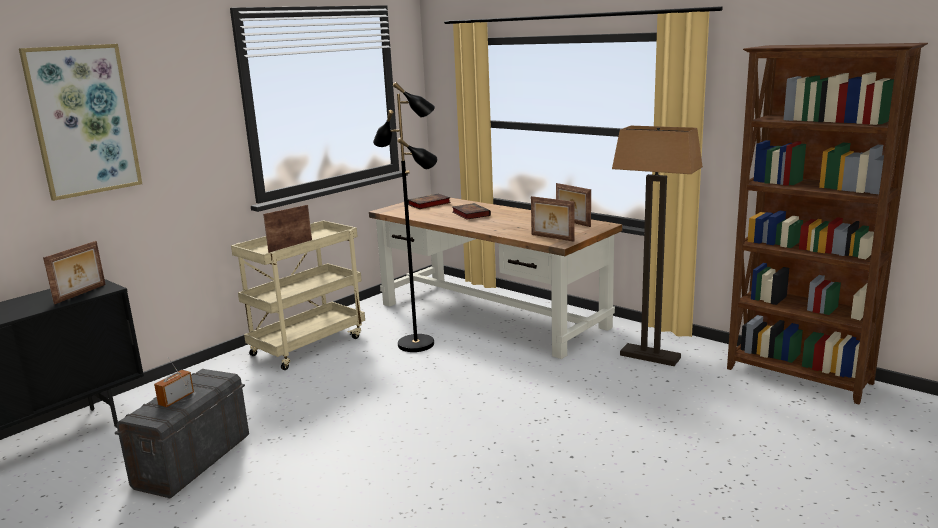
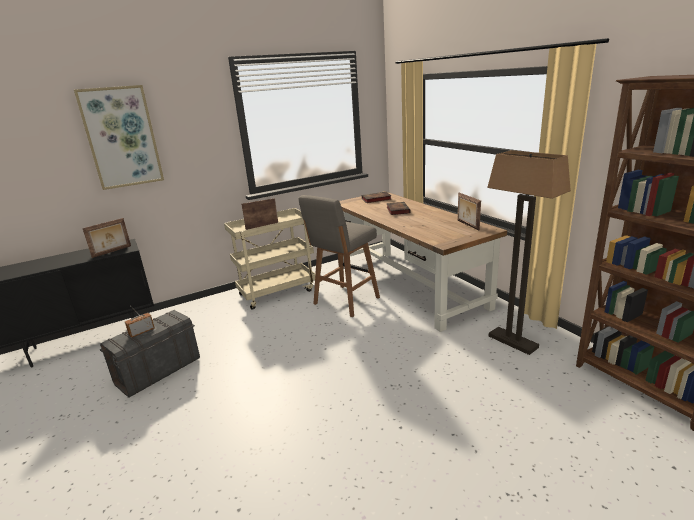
camera: 20 degrees right, 5 degrees up
(416, 344) = (345, 301): black floor lamp -> grey stool
(552, 238) = (440, 238): picture frame -> none

